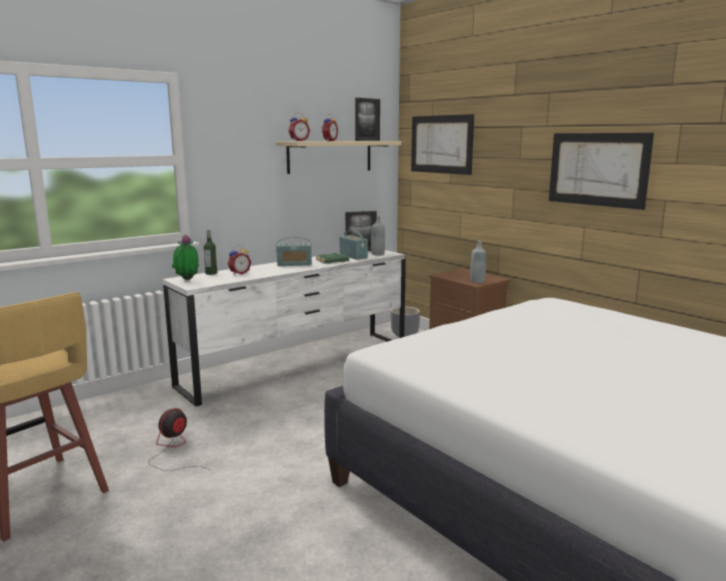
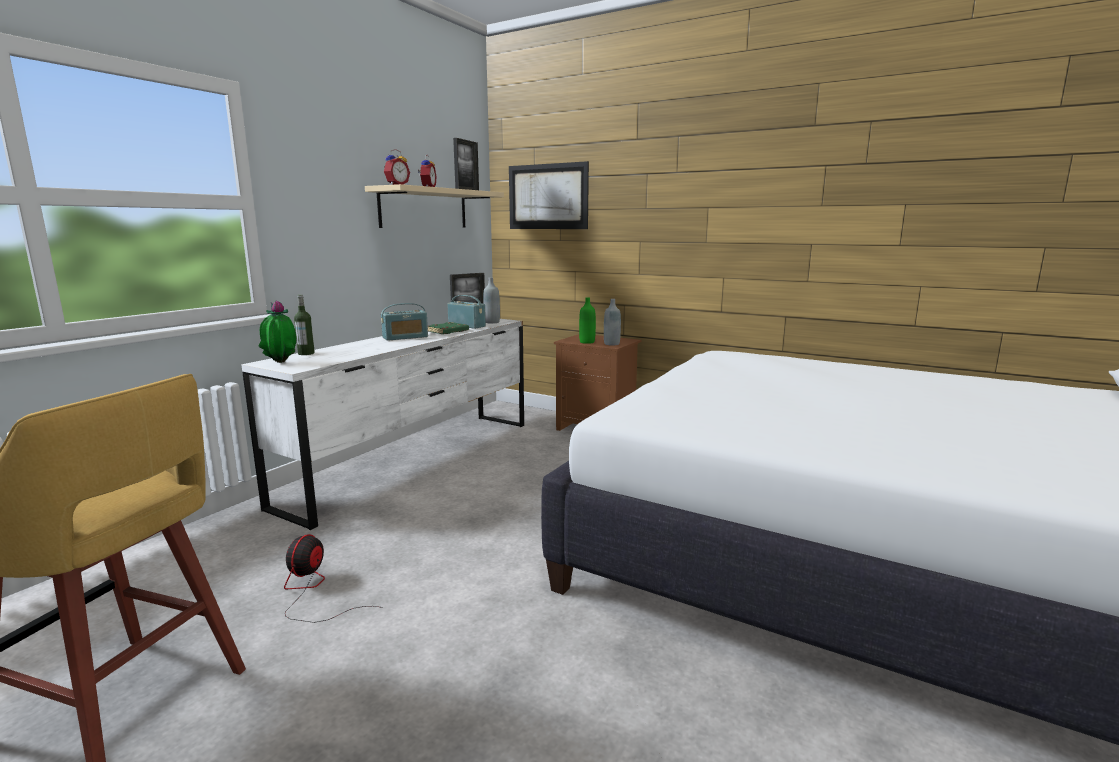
camera: 20 degrees left, 0 degrees up
(239, 273) = (345, 351): alarm clock -> none
(405, 334) = (517, 414): grey planter -> none
(457, 278) = (587, 342): none -> green bottle
(597, 169) = (737, 215): picture -> none

